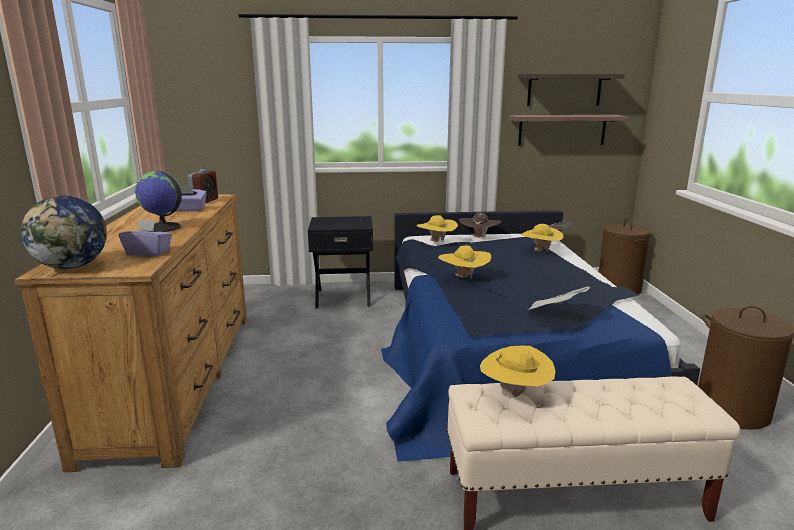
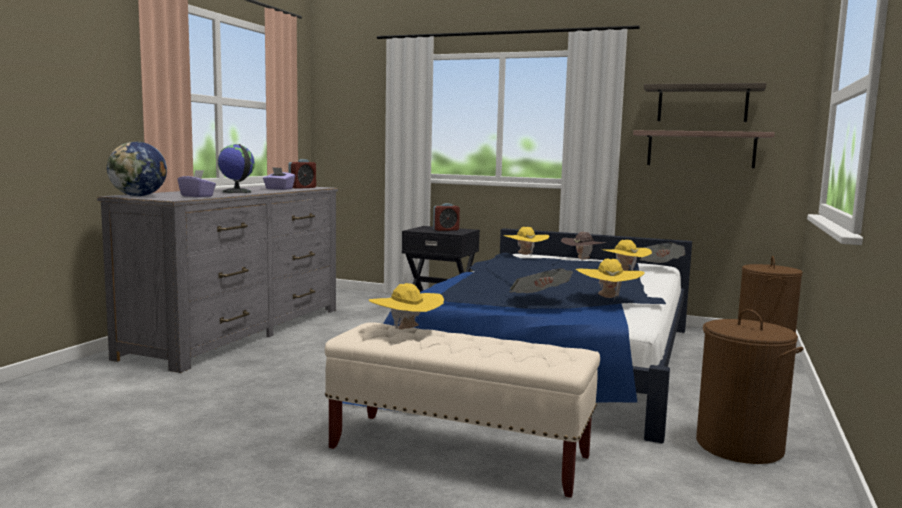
camera: 25 degrees right, 10 degrees down
(177, 377) = (239, 331): brown dresser -> grey dresser
(345, 222) = (446, 230): none -> alarm clock
(463, 277) = (498, 273): yellow hat -> yellow hat (608, 298)

